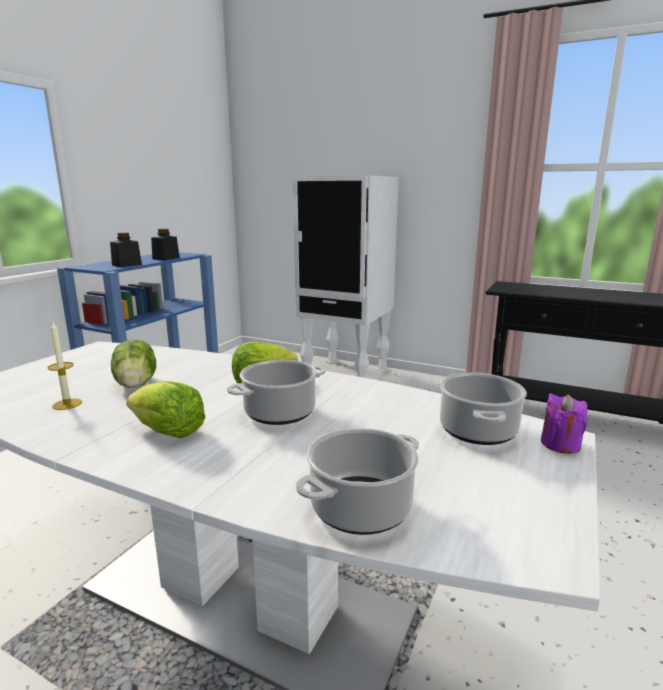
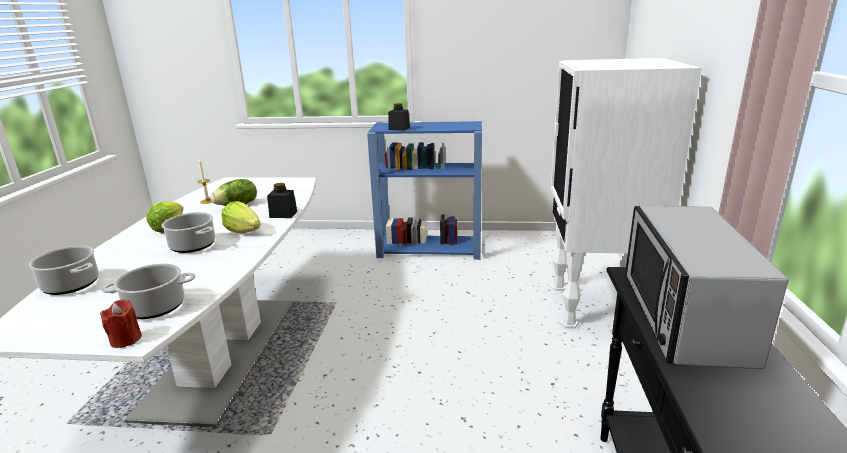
camera: 70 degrees right, 5 degrees up
(166, 258) = (441, 128): black jar -> black jar (283, 214)
(554, 291) = (683, 318): none -> microwave
(560, 444) = (126, 339): purple candle -> red candle

